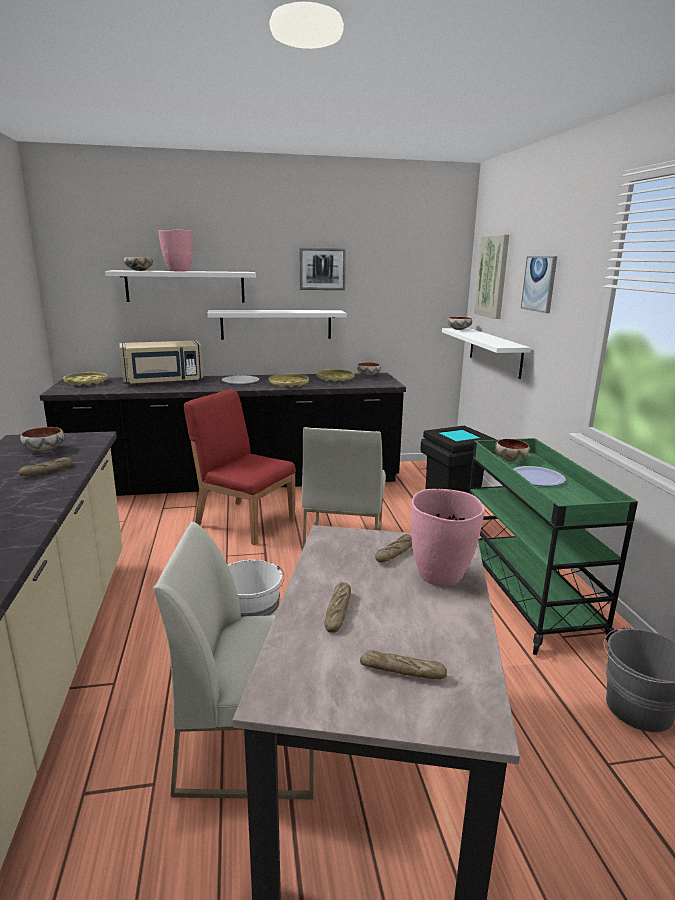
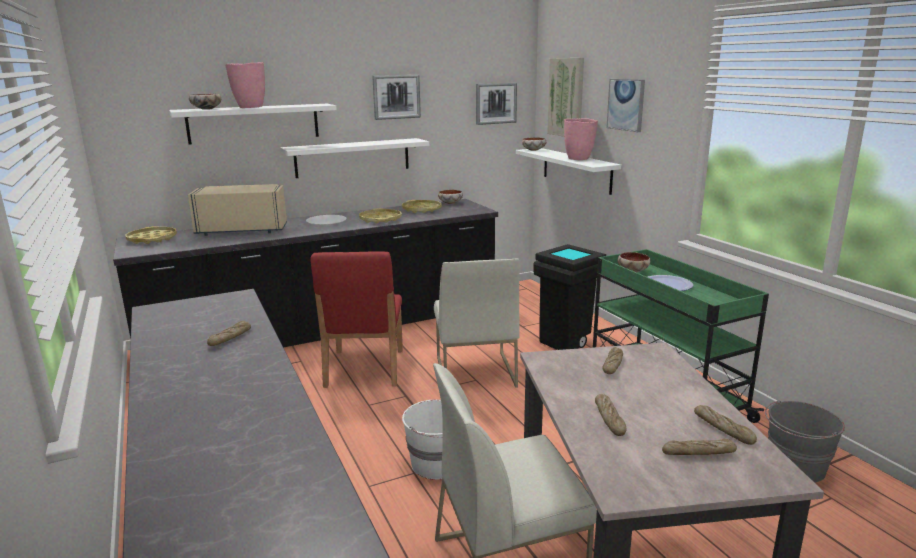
camera: 15 degrees left, 0 degrees up
(45, 450) = (200, 317): bowl -> none
(164, 382) = (242, 230): beige microwave -> beige microwave turned 150 degrees counterclockwise
(244, 521) = (364, 368): red chair -> red chair turned 105 degrees counterclockwise
(425, 280) = (495, 103): none -> picture
(441, 576) = (665, 377): pink vase -> pink vase (579, 158)
(457, 649) = (723, 429): none -> bread

